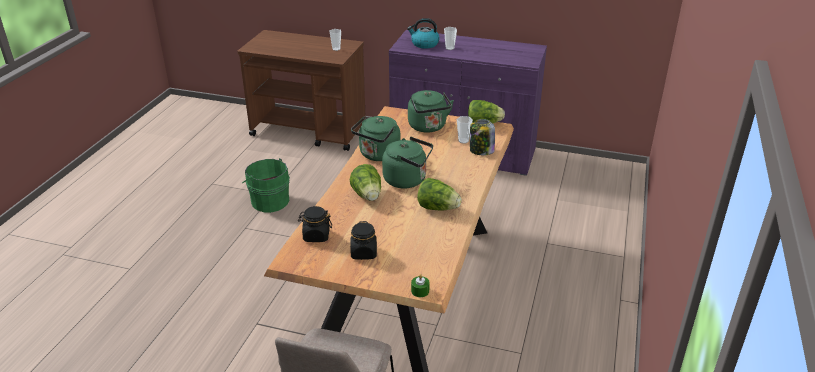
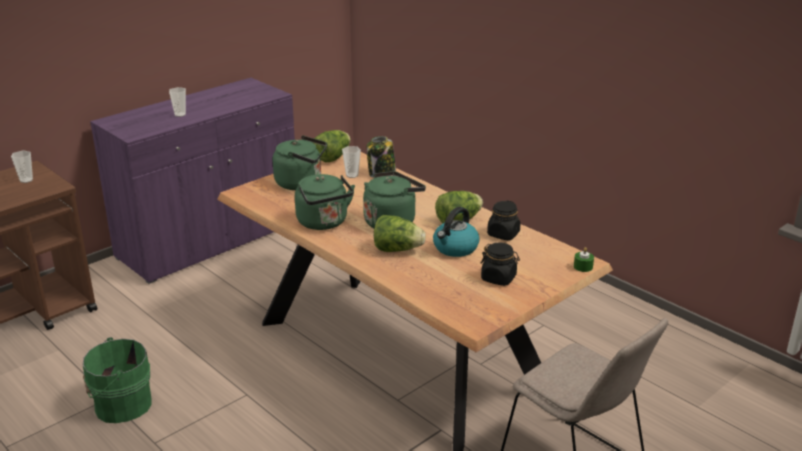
camera: 60 degrees left, 5 degrees down
(316, 236) = (443, 297): black jar -> black jar (503, 234)
(424, 44) = (147, 122): kettle -> kettle (455, 248)

